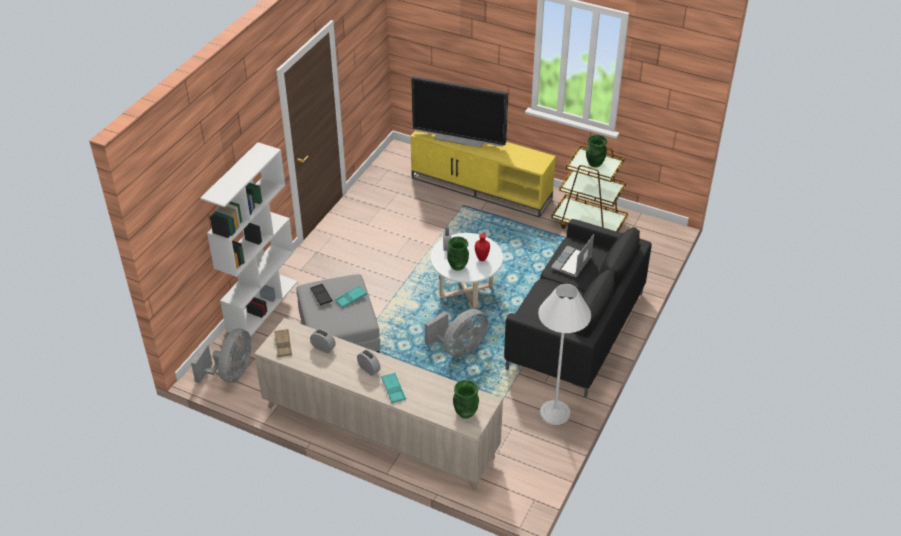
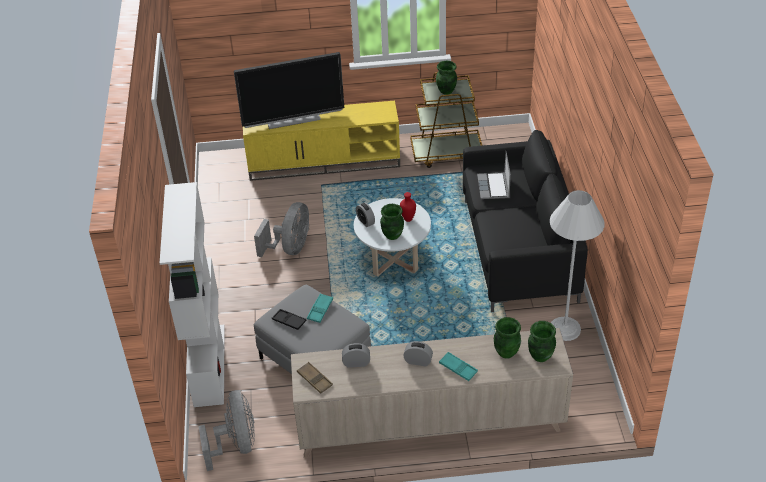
camera: 30 degrees left, 0 degrees up
(442, 396) = (506, 352): none -> green vase
(459, 348) = (433, 314): grey fan -> grey fan (290, 248)

